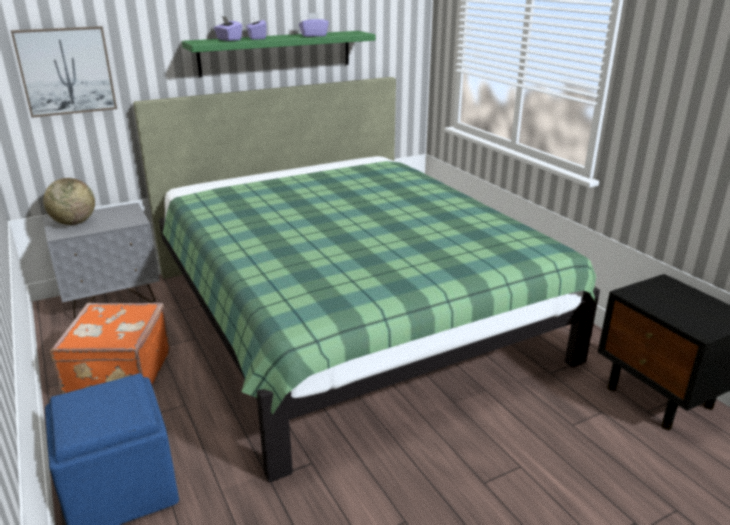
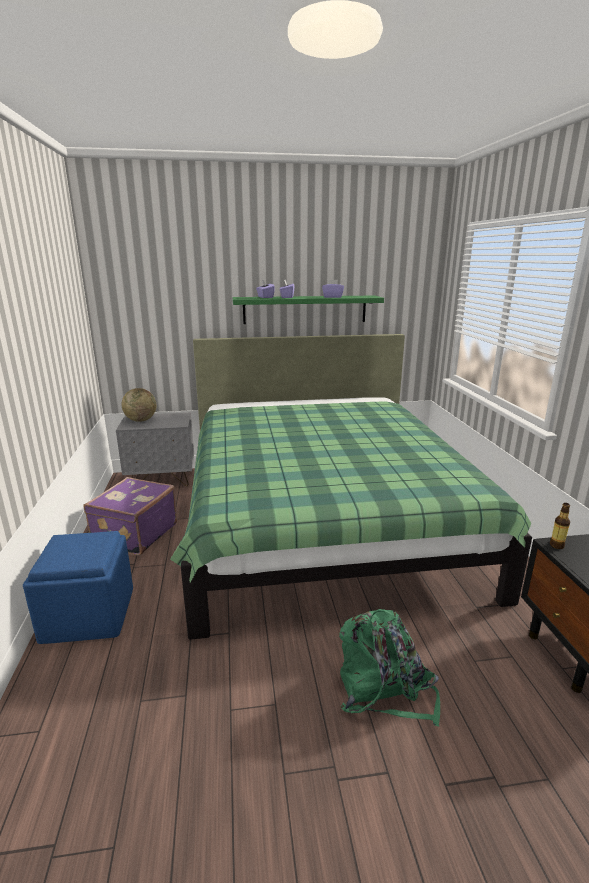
camera: 20 degrees right, 5 degrees down
(66, 71) = (150, 314): picture -> none
(118, 377) = (134, 534): orange suitcase -> purple suitcase
(504, 474) = (384, 688): none -> green backpack
(632, 294) = (556, 545): none -> bottle

